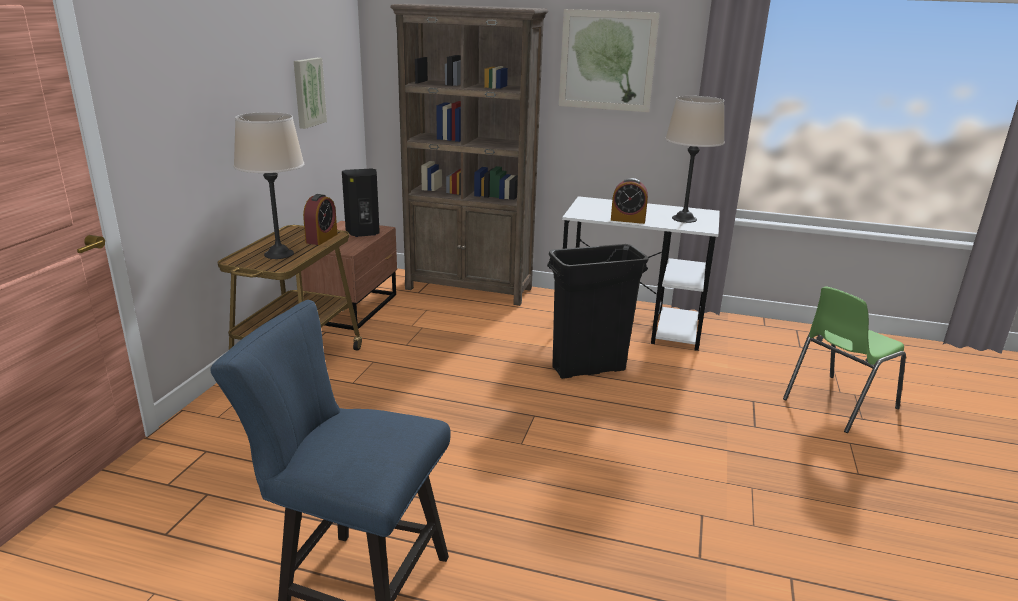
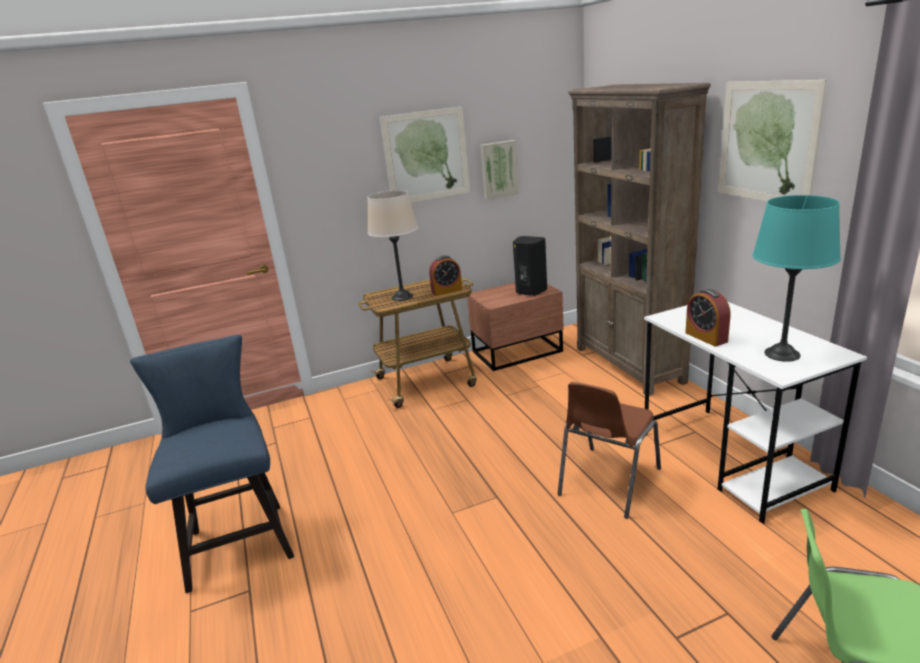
camera: 55 degrees right, 0 degrees up
(252, 71) = (426, 156): none -> picture
(588, 369) = (607, 482): black trash can -> brown chair
(684, 219) = (782, 354): beige table lamp -> turquoise table lamp

